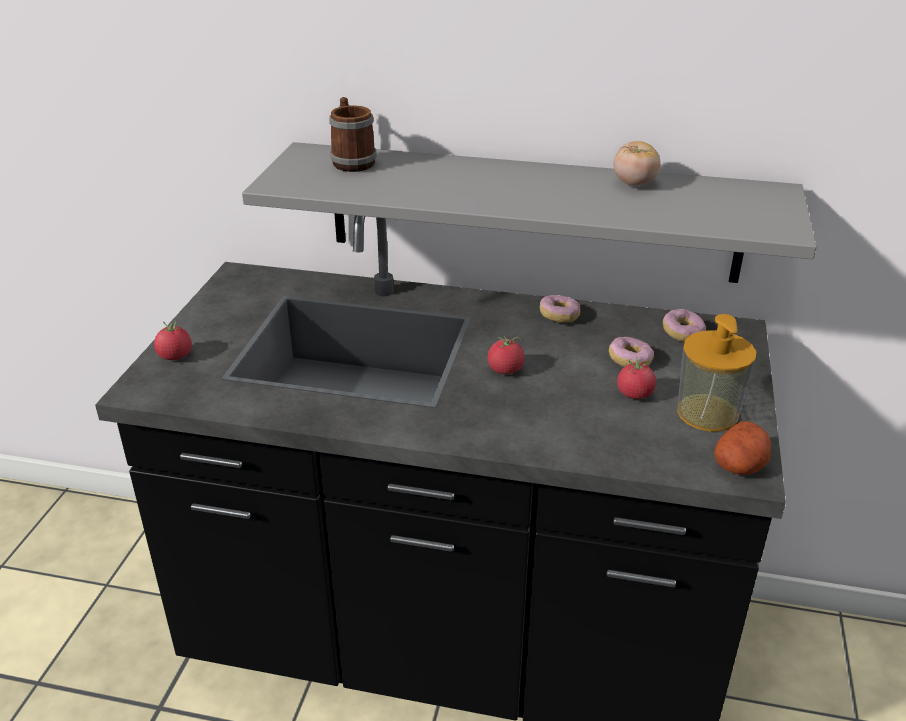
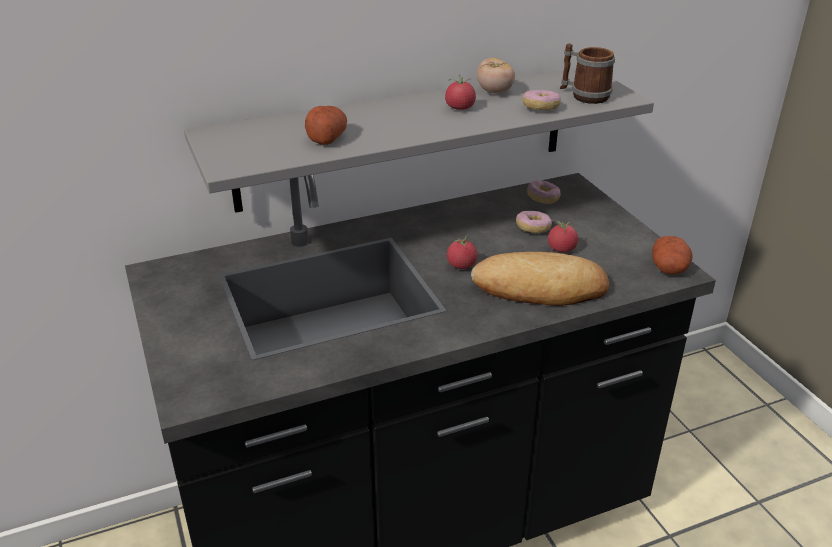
camera: 35 degrees left, 0 degrees up
(175, 356) = (184, 359): tomato -> tomato (460, 108)
(352, 161) = (263, 130): mug -> mug (583, 95)
(394, 183) = (326, 138): none -> potato
(558, 424) = (540, 288): none -> bread
(559, 317) = (452, 215): donut -> donut (540, 108)
(707, 413) = (615, 244): soap dispenser -> none

